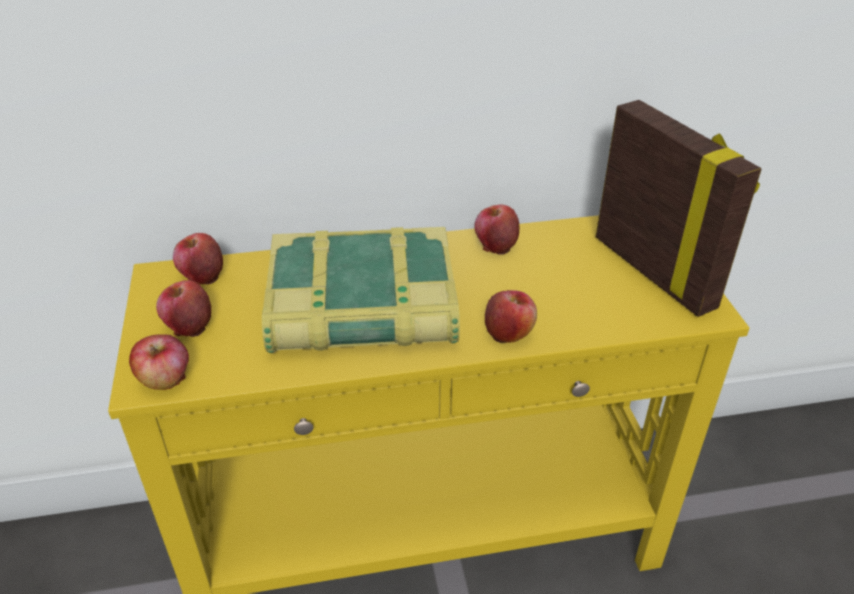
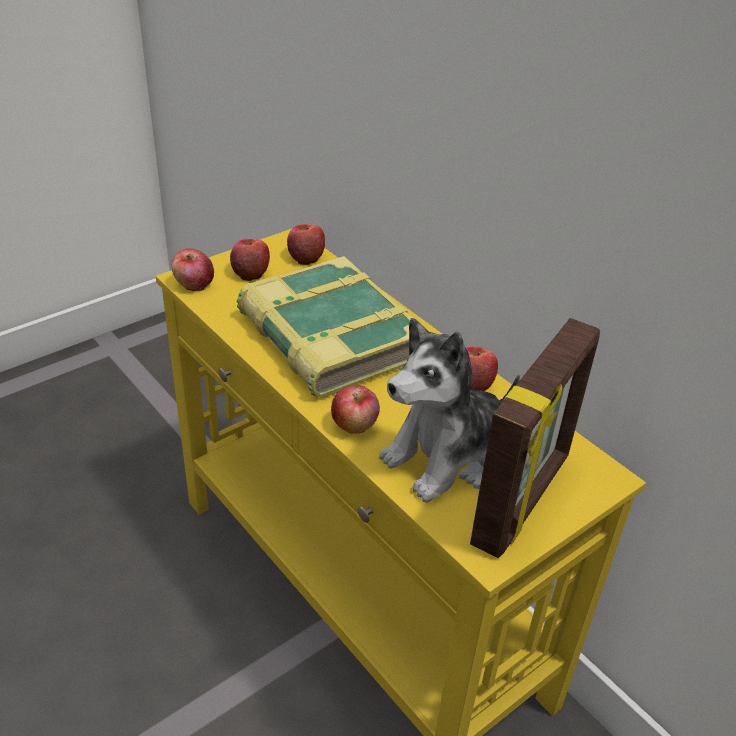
camera: 60 degrees right, 0 degrees up
(584, 292) = (447, 457): none -> plush toy

